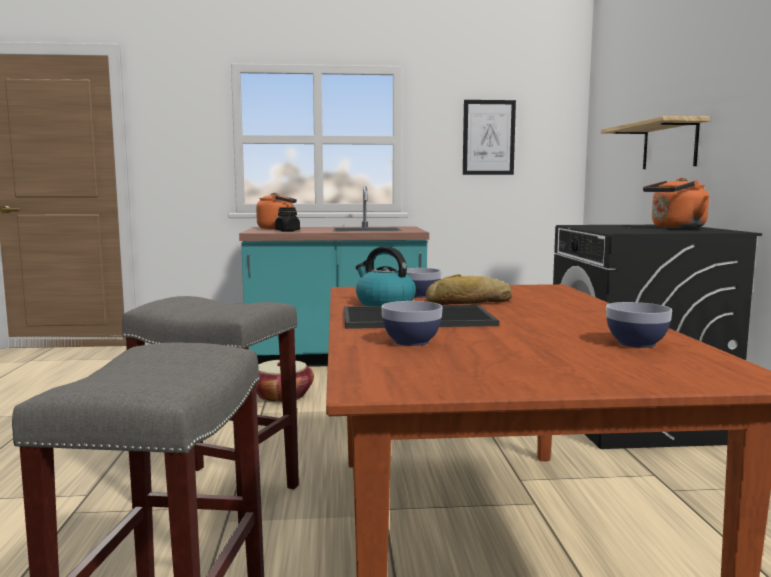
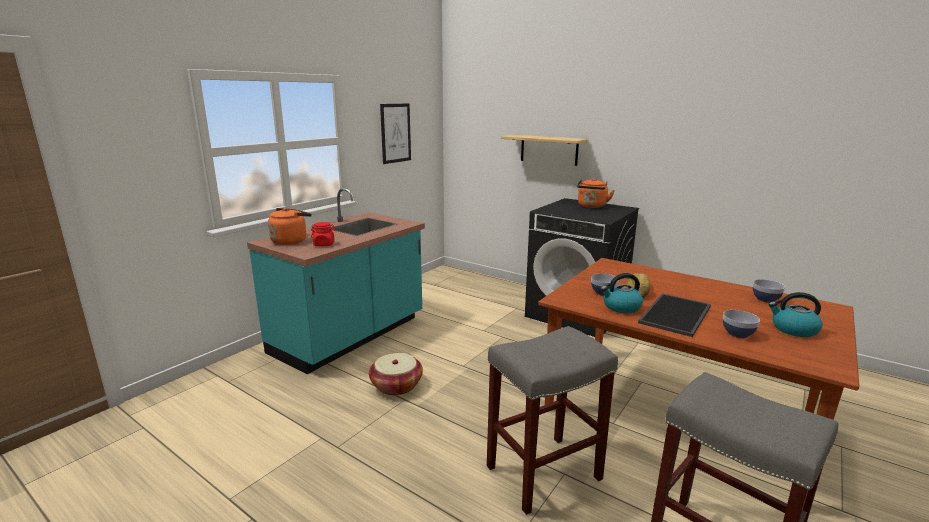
camera: 50 degrees left, 10 degrees up
(287, 231) = (324, 244): black jar -> red jar
(516, 362) = (793, 329): none -> kettle

